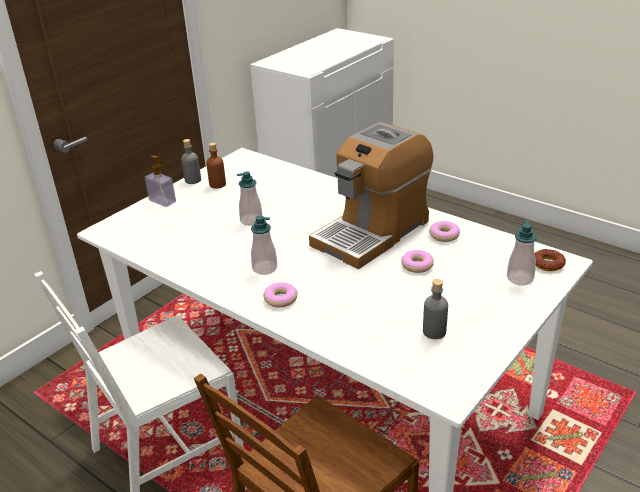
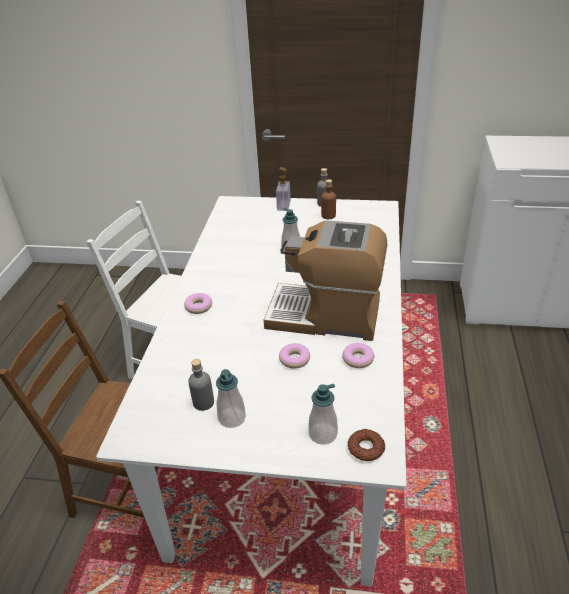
camera: 60 degrees right, 5 degrees up
(265, 268) = (232, 284): soap dispenser -> soap dispenser (232, 418)

